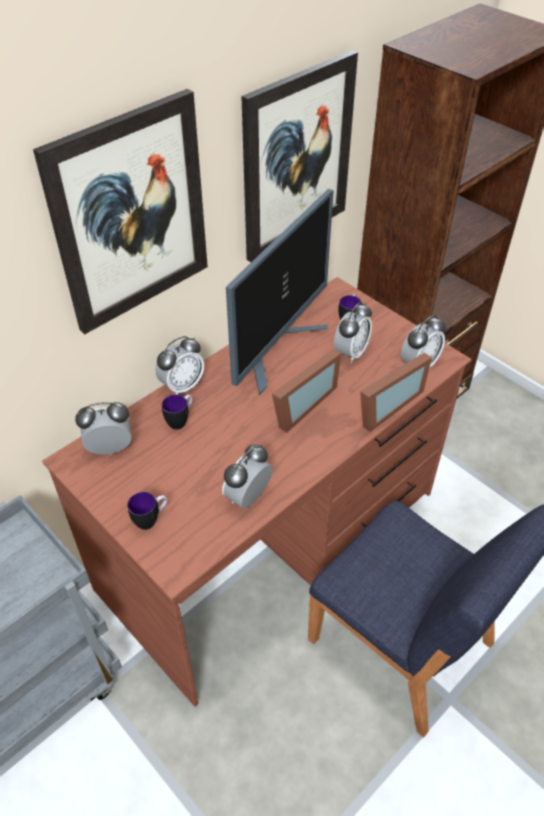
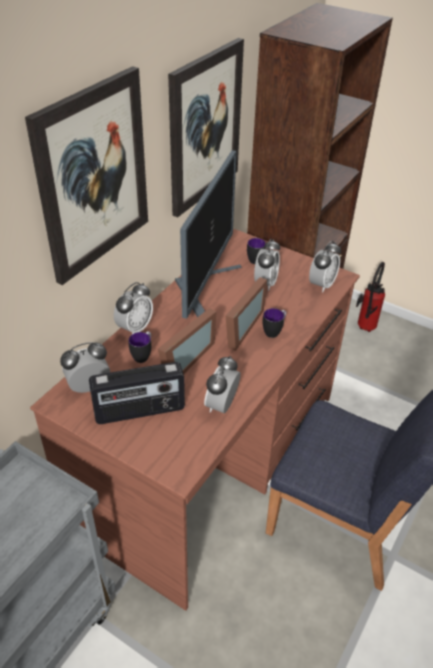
camera: 15 degrees left, 5 degrees down
(151, 520) = (145, 437): mug -> mug (274, 331)
(155, 487) = (139, 411): none -> radio
(384, 406) = (306, 319): picture frame -> picture frame (182, 360)
(500, 413) = (364, 328): none -> fire extinguisher

